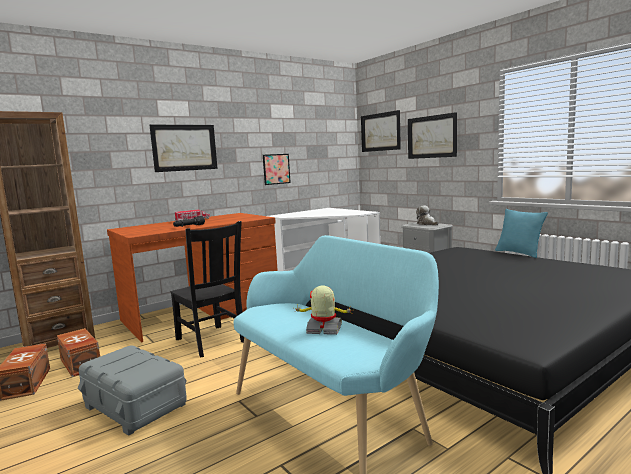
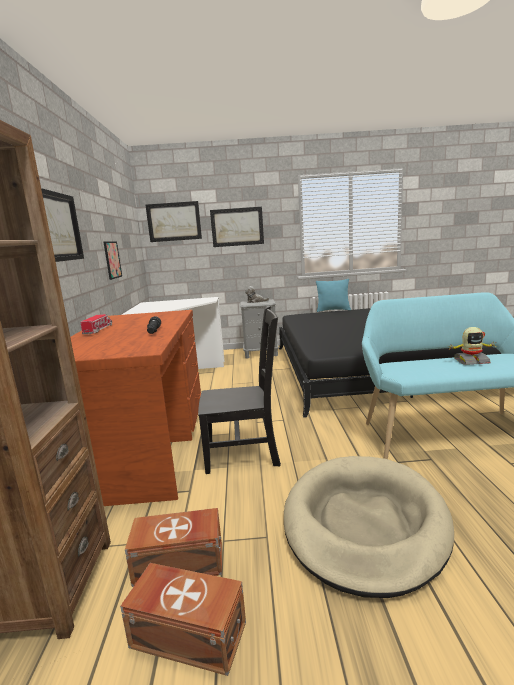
camera: 55 degrees left, 5 degrees up
(134, 406) = (364, 523): grey storage box -> beige dog bed
(324, 329) = (471, 361): toy robot -> toy robot turned 135 degrees counterclockwise

